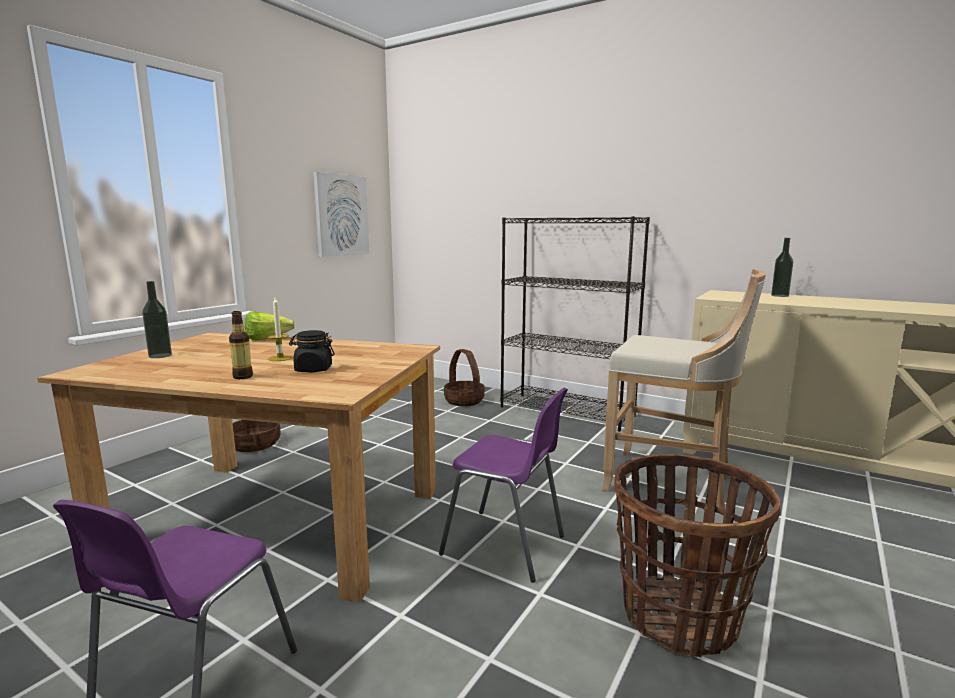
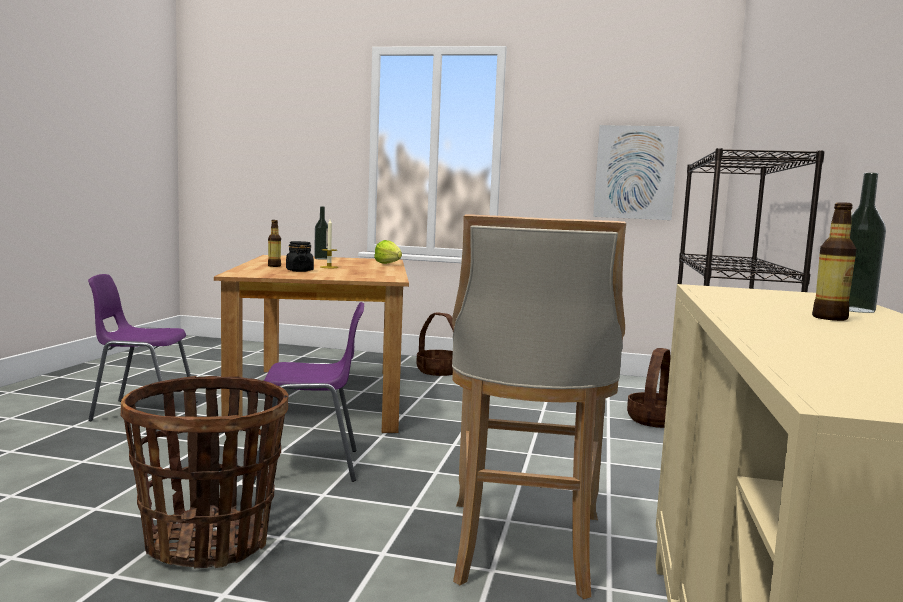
camera: 70 degrees right, 5 degrees down
(506, 546) = (310, 466): purple chair -> purple chair turned 105 degrees counterclockwise
(818, 300) = (830, 318): none -> bottle

